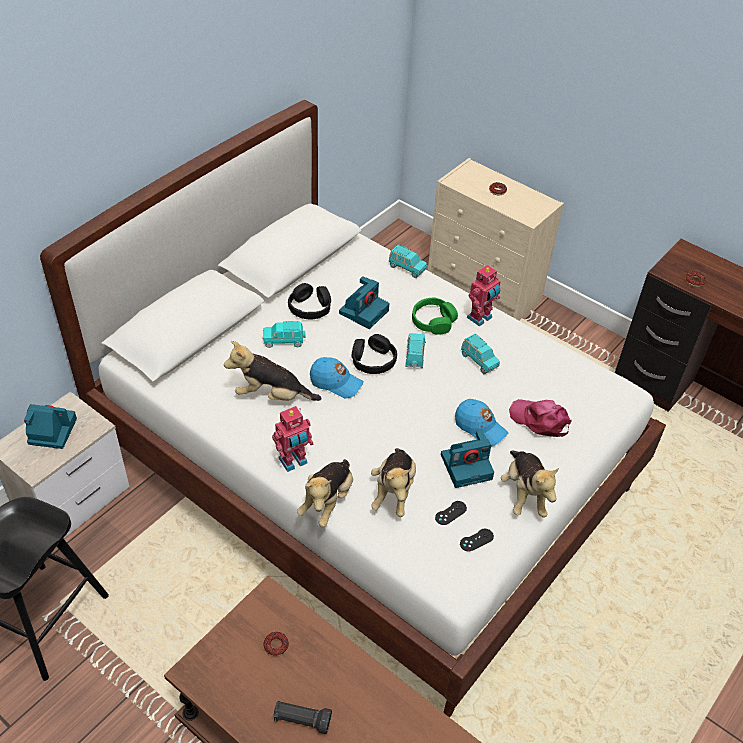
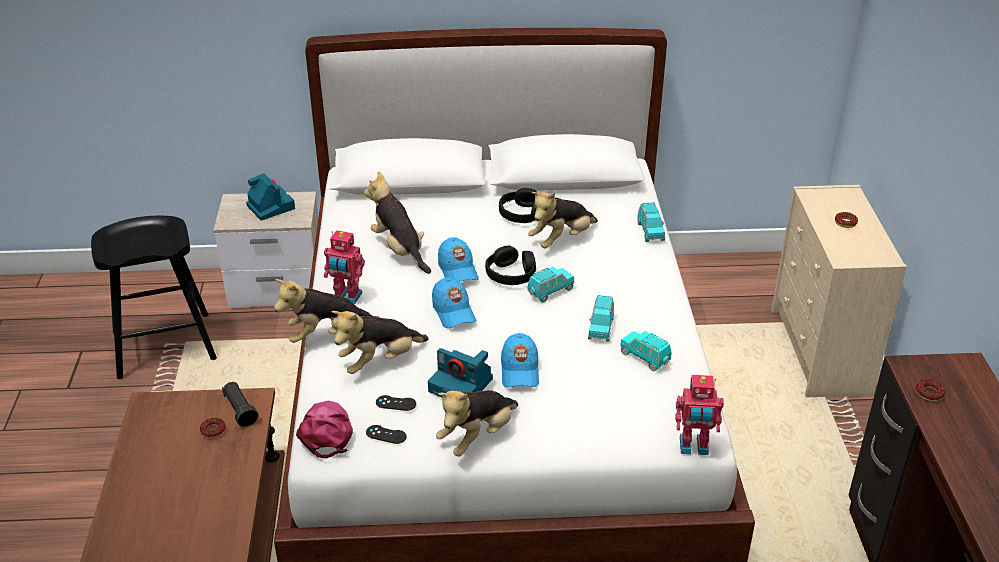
camera: 50 degrees right, 10 degrees down
(284, 341) = (466, 223): turquoise toy car -> turquoise toy car (645, 358)
(302, 720) = (159, 485): black flashlight -> black flashlight (240, 410)
(364, 311) = (561, 239): camera -> plush toy
(381, 417) = (453, 312): none -> blue cap
(433, 321) = (608, 279): green headphones -> none
(480, 318) = (656, 301): toy robot -> toy robot (694, 447)
(540, 420) = (580, 400): pink cap -> pink cap (326, 432)

